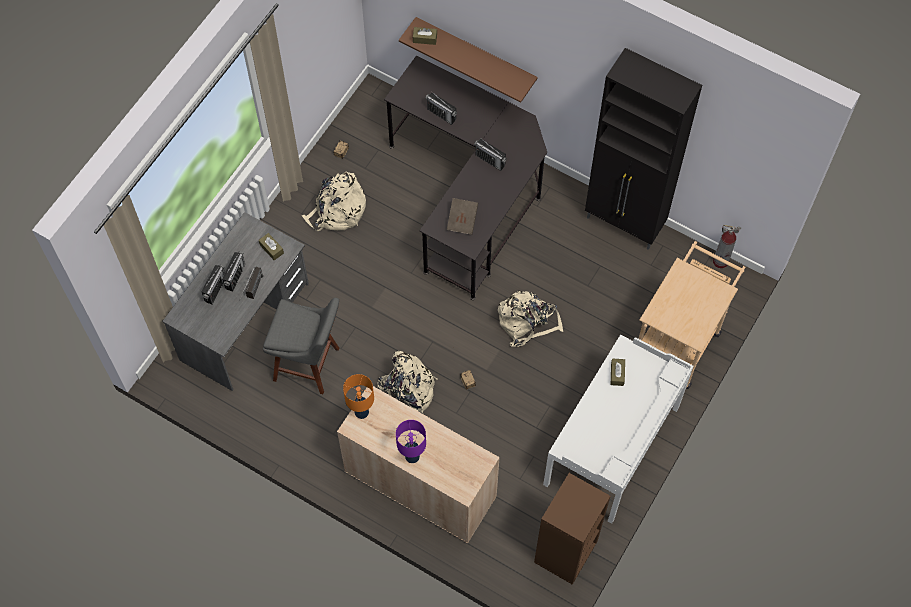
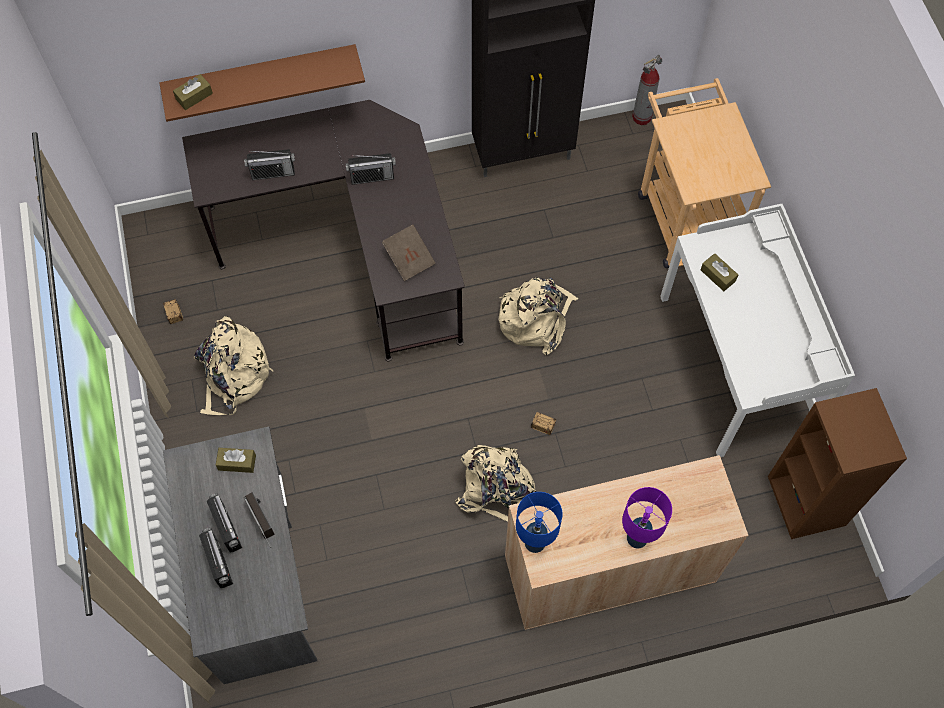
camera: 45 degrees left, 0 degrees up
(310, 365) = (371, 556): grey stool -> none
(362, 412) = (535, 543): orange table lamp -> blue table lamp

